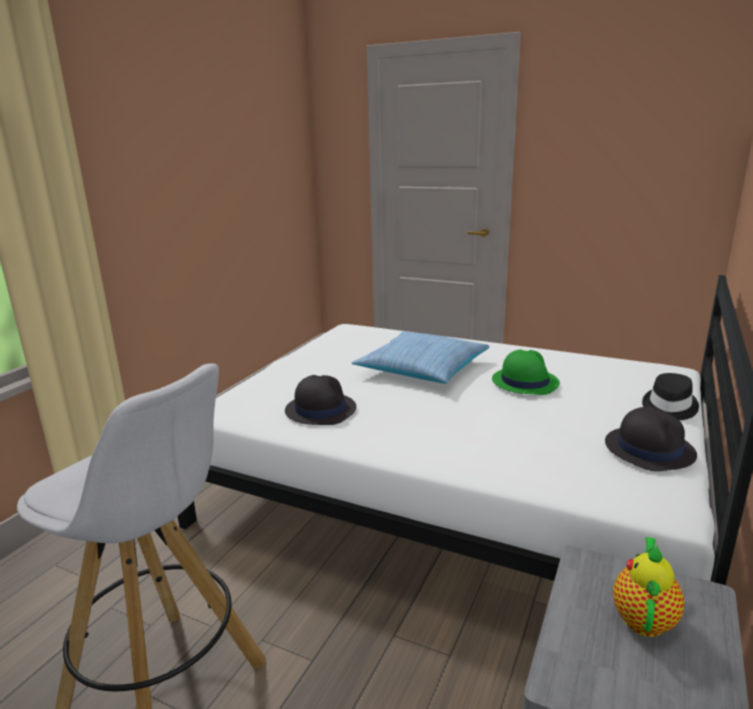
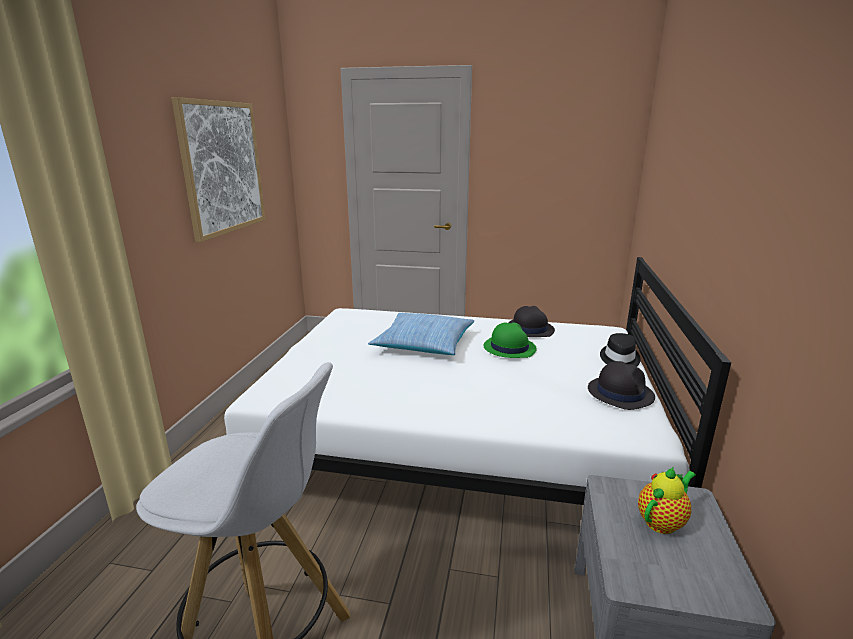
camera: 15 degrees left, 0 degrees up
(221, 161) = (222, 168): none -> picture
(320, 409) = (354, 387): black hat -> black hat (529, 329)
(643, 617) = (662, 521): teapot -> teapot turned 45 degrees clockwise

